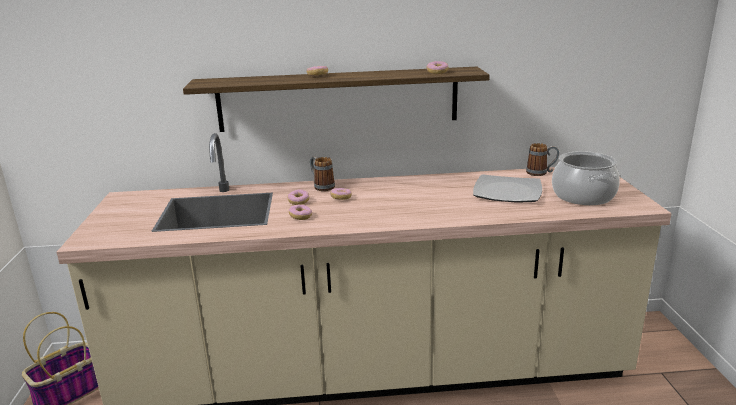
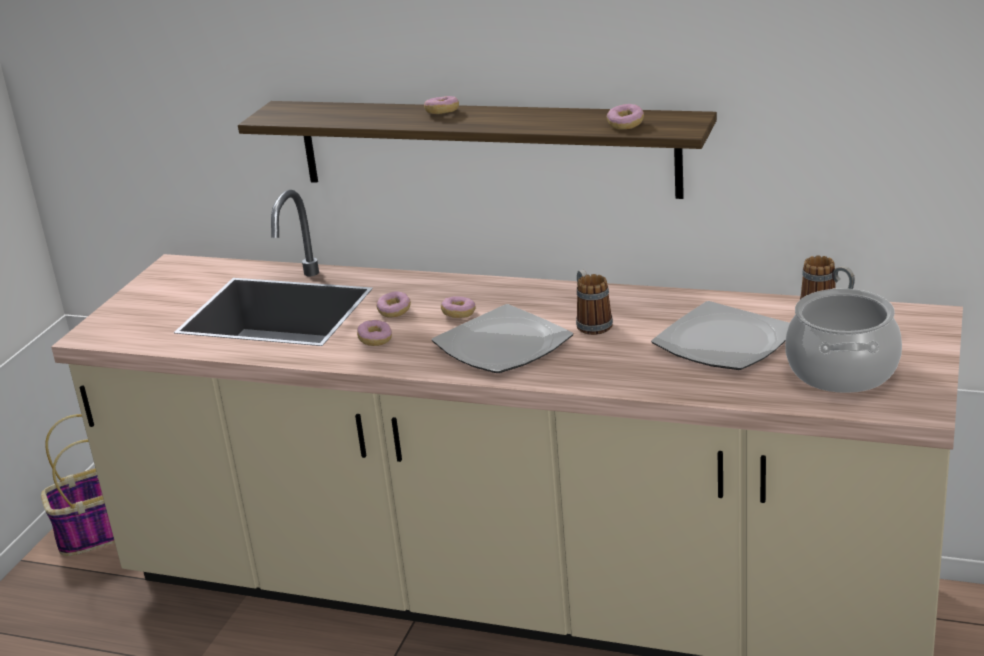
camera: 25 degrees right, 5 degrees up
(321, 186) = (450, 286): mug -> mug (591, 323)
(385, 209) = (502, 346): none -> plate

